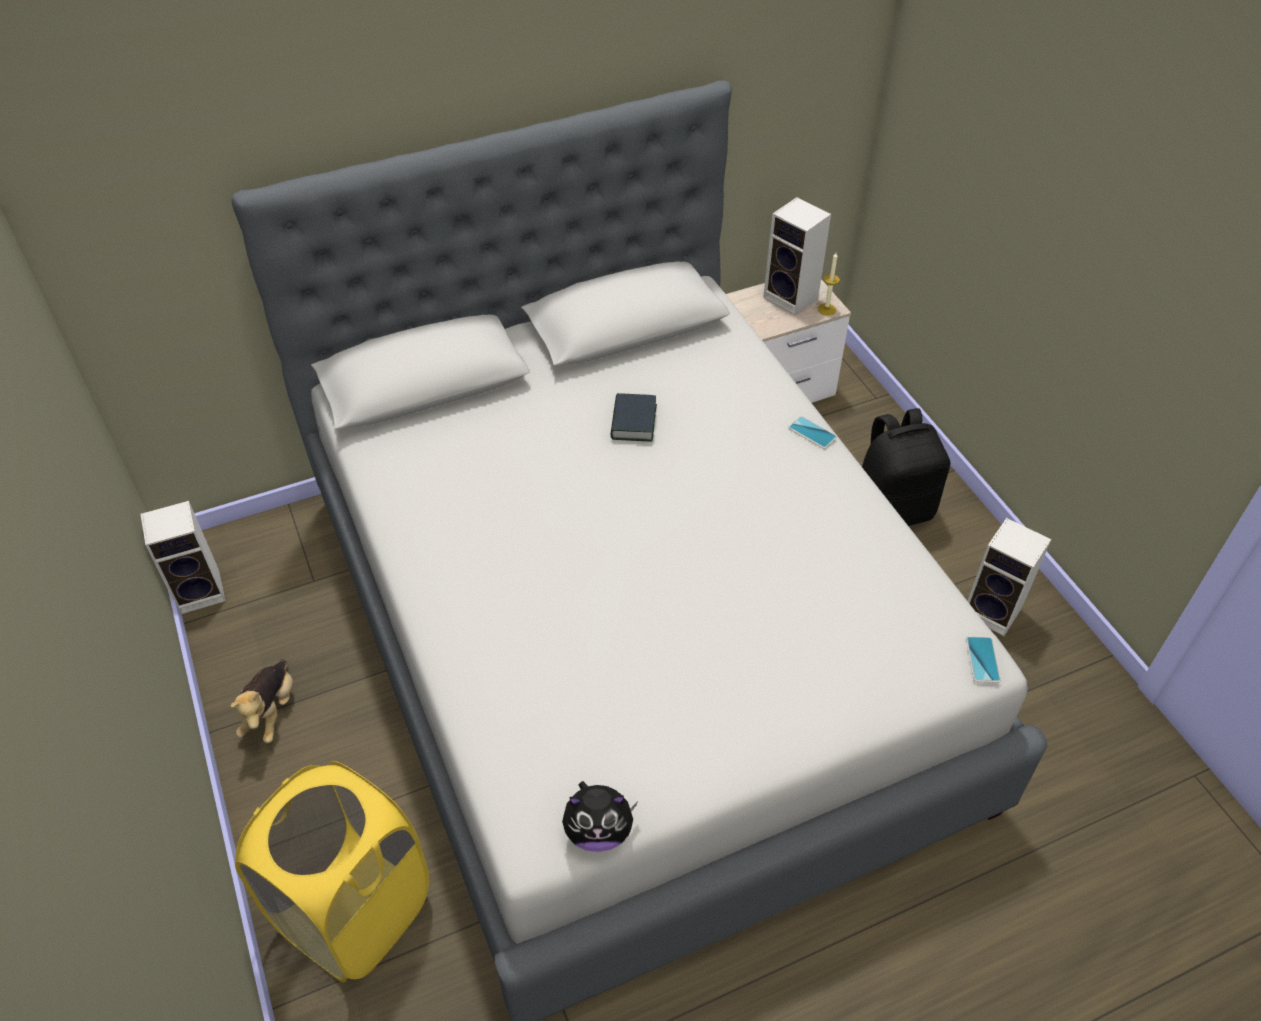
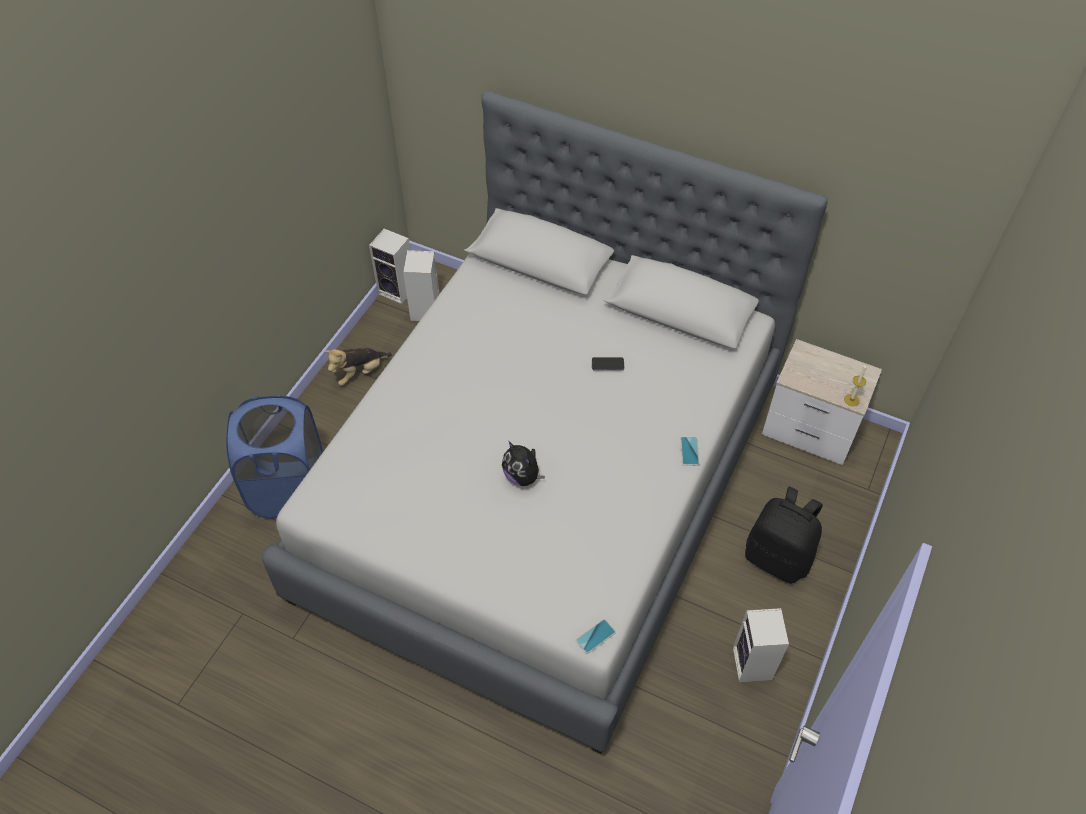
camera: 50 degrees right, 5 degrees up
(355, 912) = (290, 489): yellow laundry basket -> blue laundry basket
(598, 831) = (335, 527): plush toy -> plush toy (522, 476)
(633, 422) = (607, 365): book -> phone
(793, 298) = (840, 376): speaker -> speaker (426, 311)

